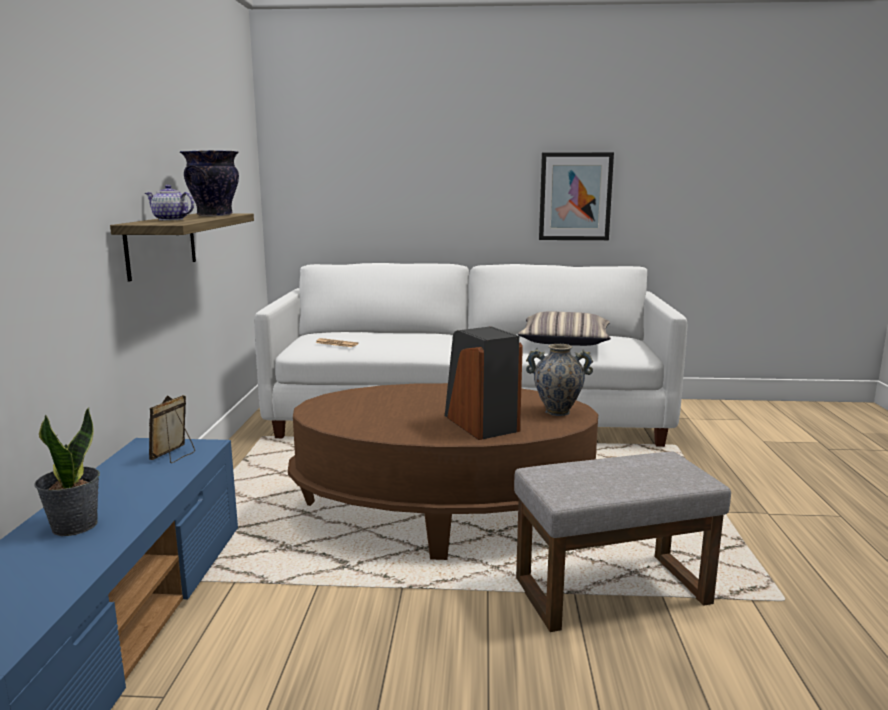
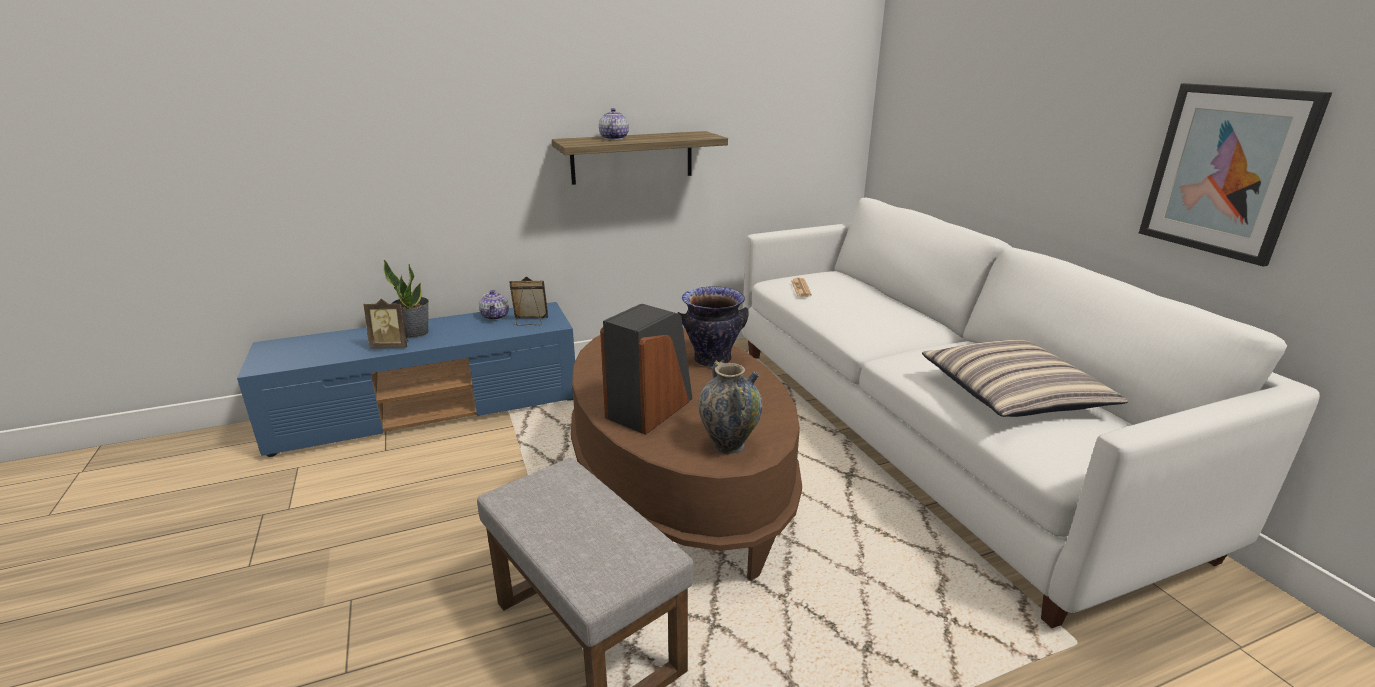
camera: 65 degrees right, 10 degrees up
(96, 544) = (391, 346): none -> picture frame
(117, 472) = (495, 316): none -> teapot
(214, 215) = (676, 137): vase -> vase (712, 359)

